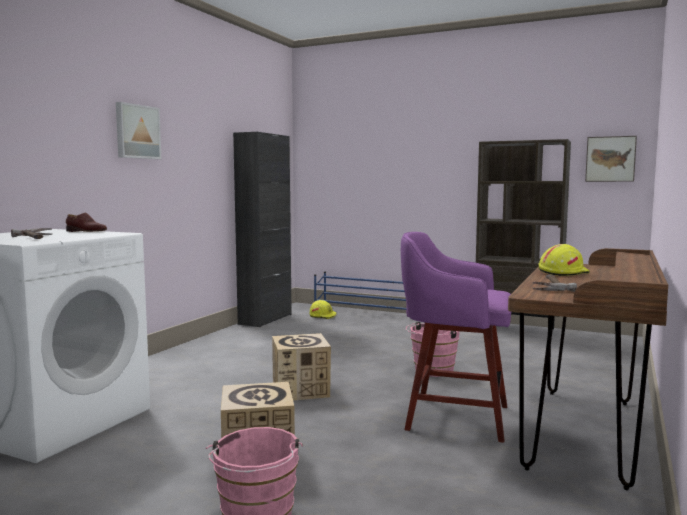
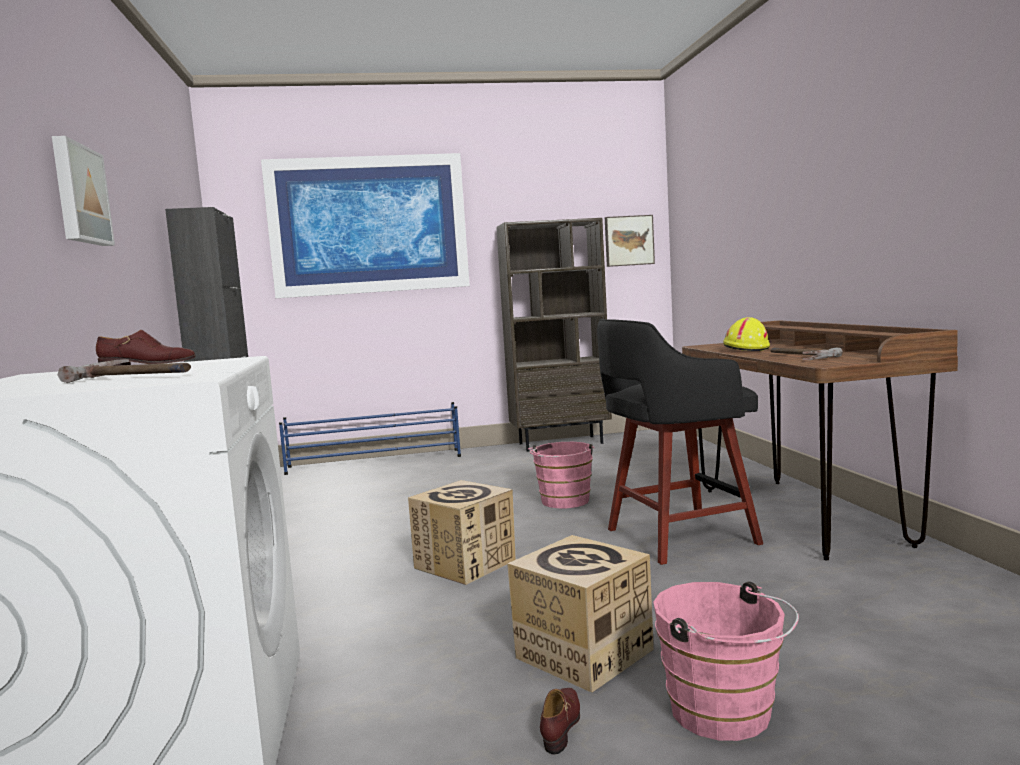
camera: 35 degrees left, 0 degrees up
(180, 487) = (562, 725): none -> brown shoe
(323, 316) = (312, 478): yellow hard hat -> none
(391, 140) = (368, 225): none -> picture
(453, 417) = (676, 537): purple stool -> black stool

